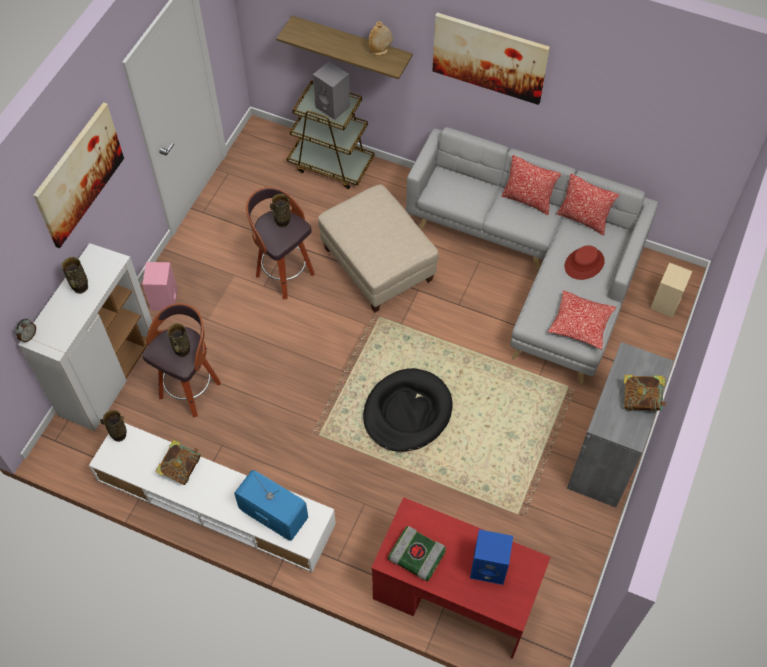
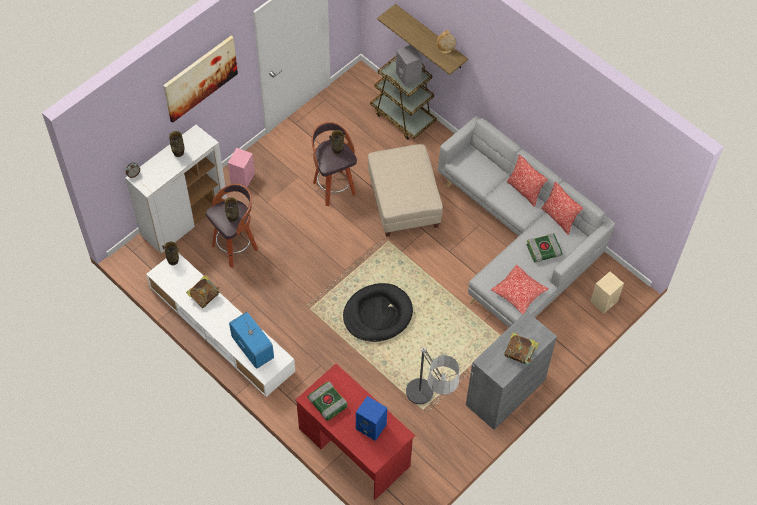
camera: 20 degrees right, 0 degrees up
(489, 57) = (515, 80): picture -> none
(526, 513) = (429, 411): none -> floor lamp
(584, 264) = (543, 251): red hat -> book

